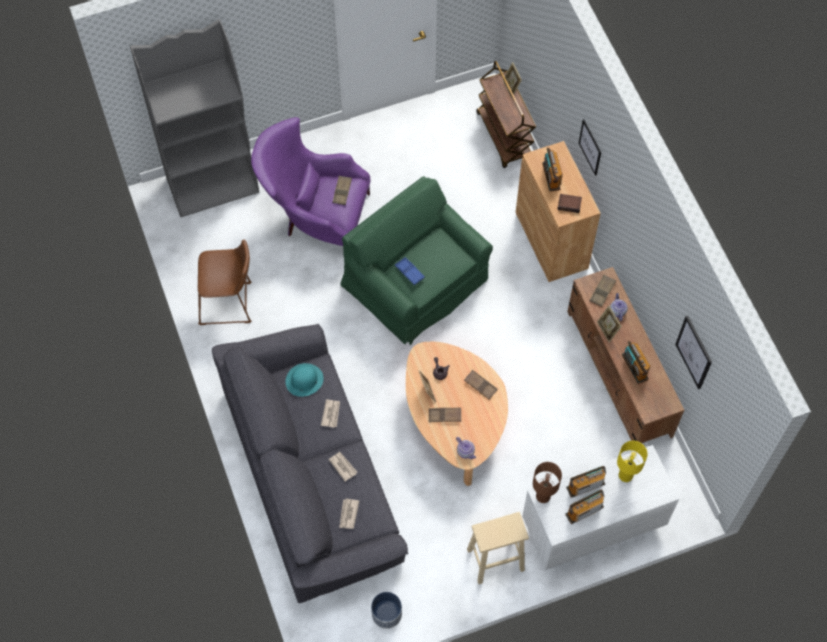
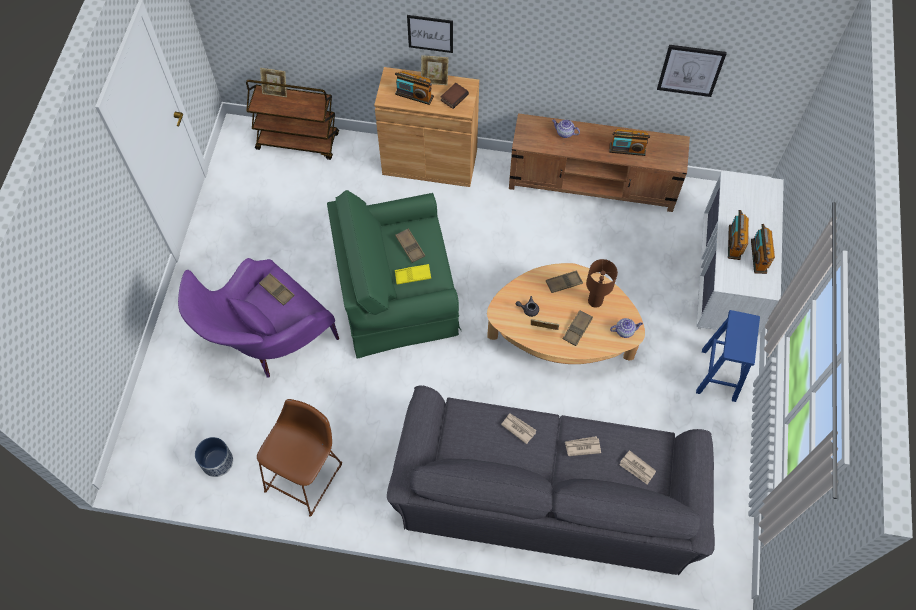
camera: 60 degrees left, 0 degrees up
(213, 185) = (157, 418): grey bookcase -> none
(304, 380) = (466, 434): turquoise hat -> none
(386, 614) = (727, 498): planter -> planter (217, 462)
(409, 272) = (413, 276): blue tray -> yellow tray
(494, 560) = (718, 376): beige stool -> blue stool
(543, 496) = (727, 281): brown table lamp -> brown table lamp (594, 301)
(602, 292) = (538, 133): brown tray -> brown tray (410, 247)
(607, 330) = (579, 150): picture frame -> picture frame (434, 80)
(625, 475) = (740, 206): yellow table lamp -> none

